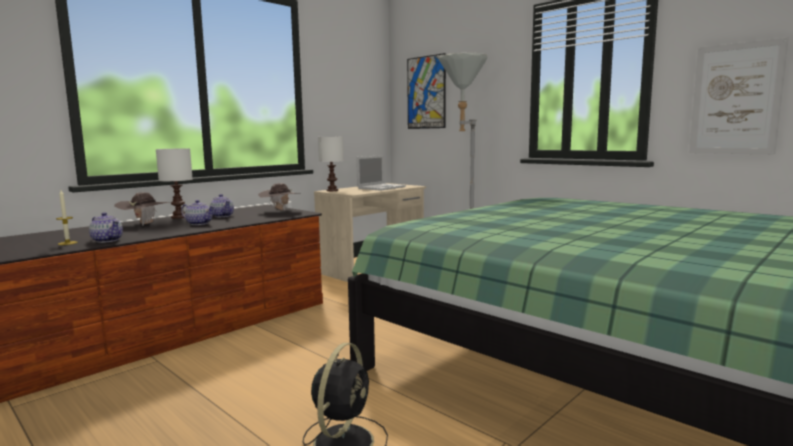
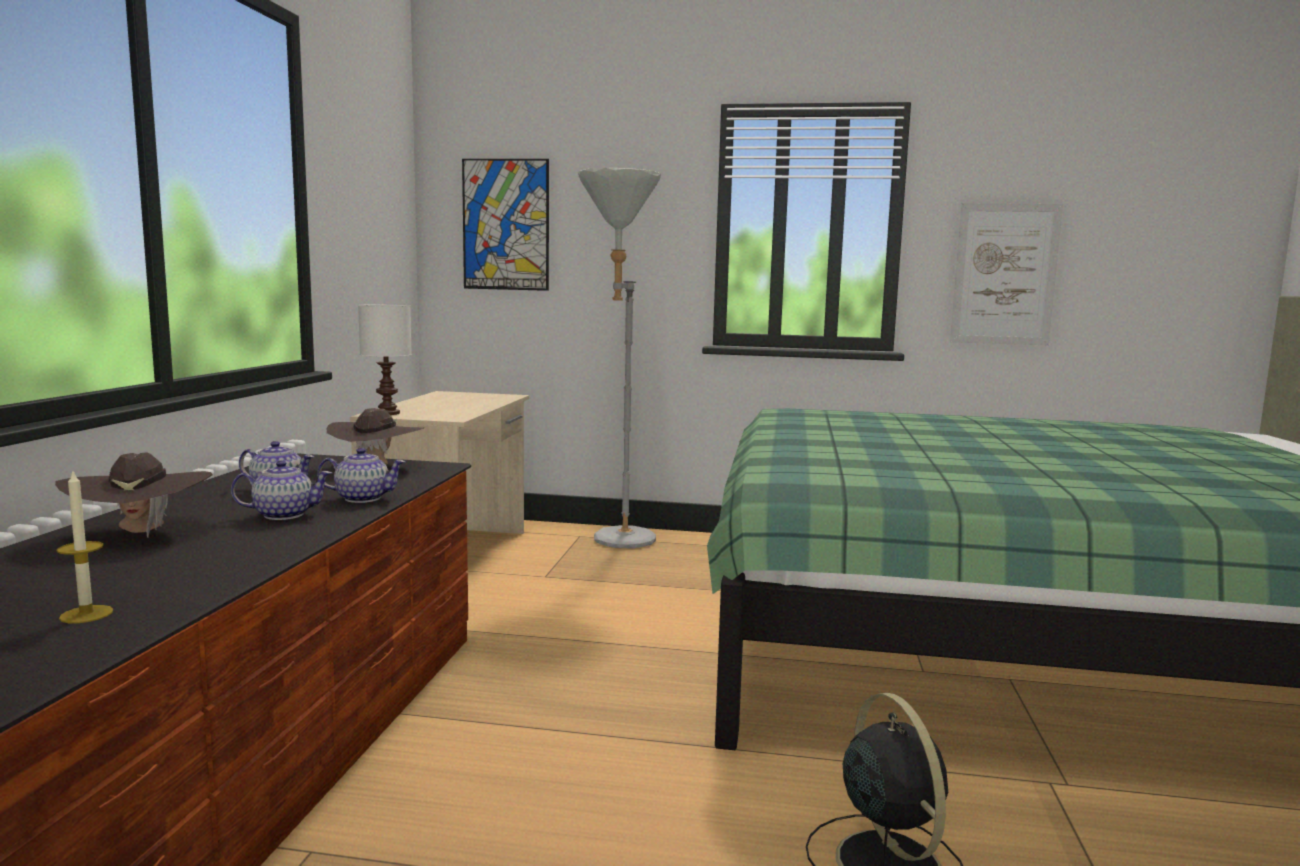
camera: 35 degrees left, 0 degrees up
(107, 240) = (184, 588): teapot -> teapot (362, 498)
(178, 217) = (169, 504): white table lamp -> none
(382, 187) = (463, 402): laptop -> none

